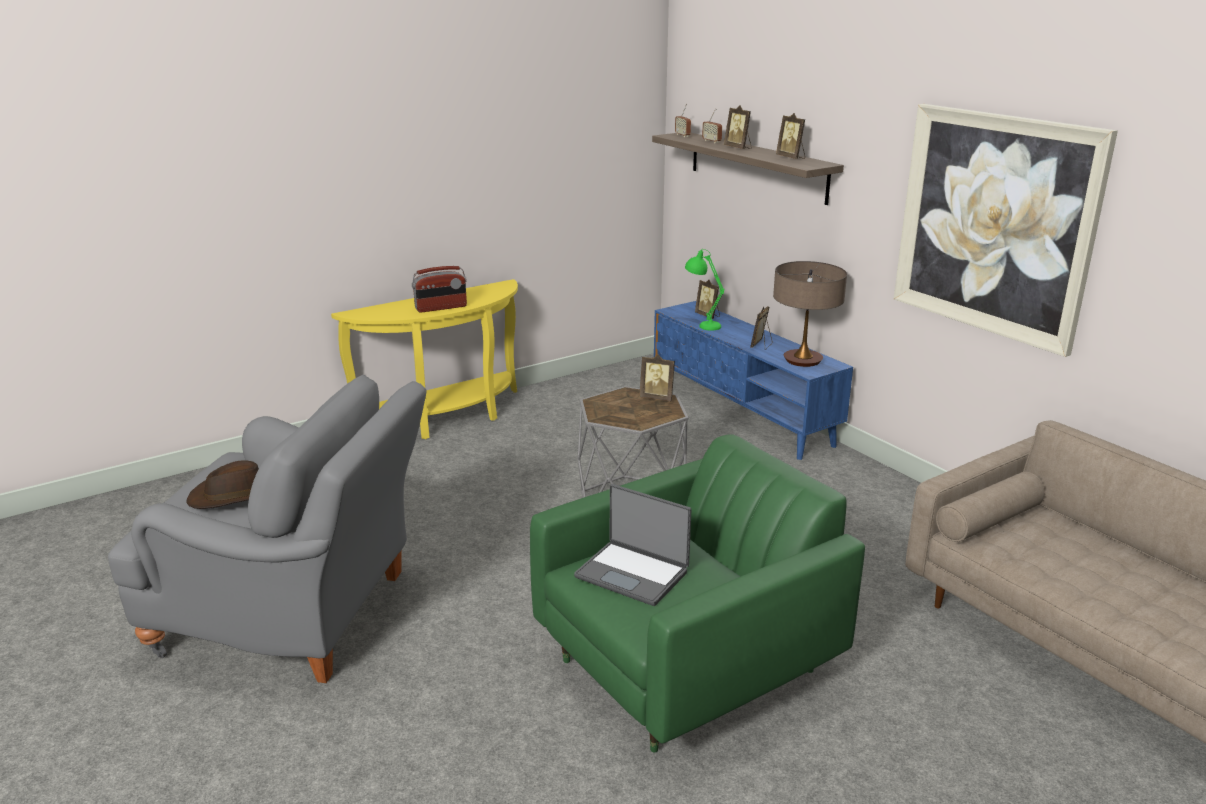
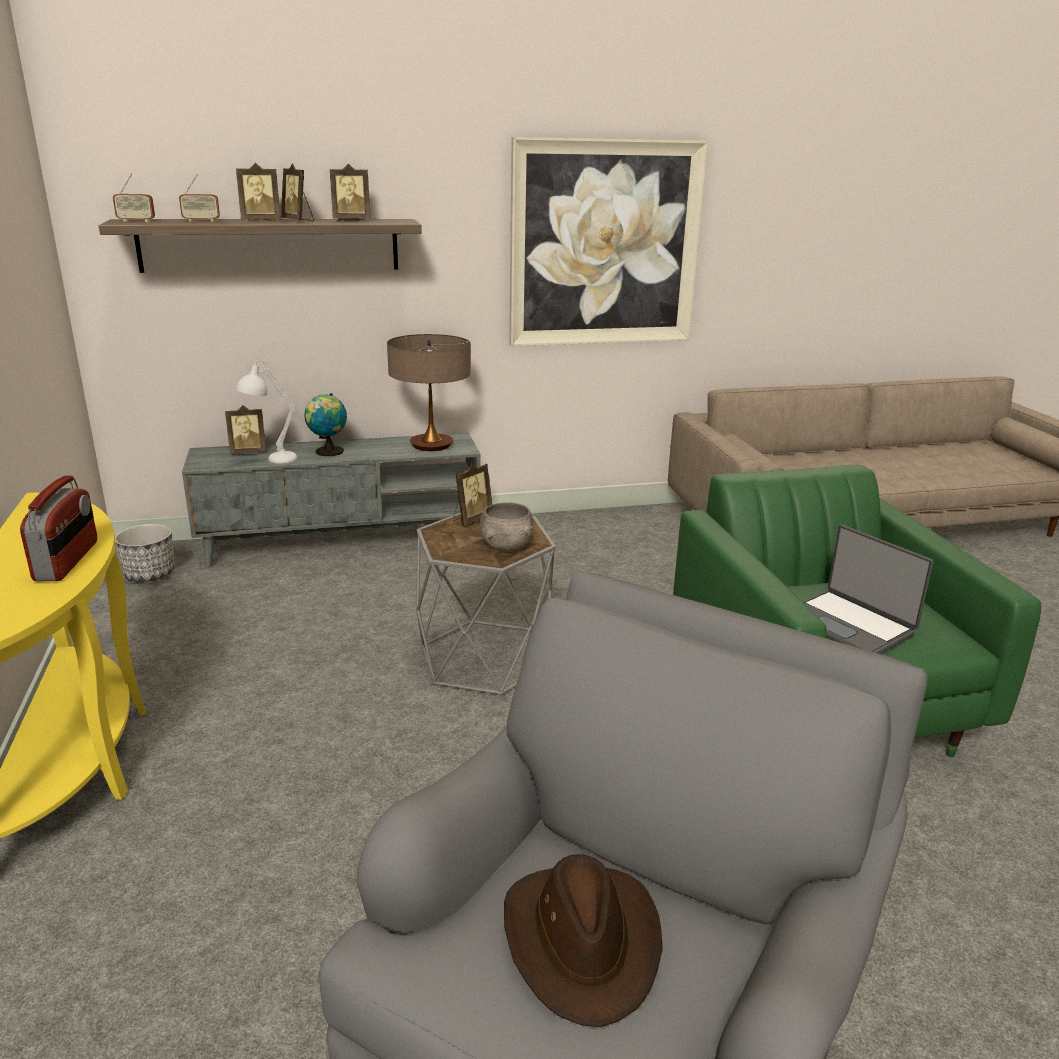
camera: 70 degrees left, 0 degrees up
(624, 416) = (507, 545): none -> grey bowl
(633, 573) = (849, 625): laptop -> laptop turned 90 degrees clockwise
(634, 372) = (149, 574): none -> planter
(702, 324) = (271, 460): green table lamp -> white table lamp
(740, 335) = (328, 452): none -> globe
(742, 413) = (343, 543): blue tv stand -> grey tv stand
(761, 345) = (371, 450): picture frame -> picture frame (298, 221)

